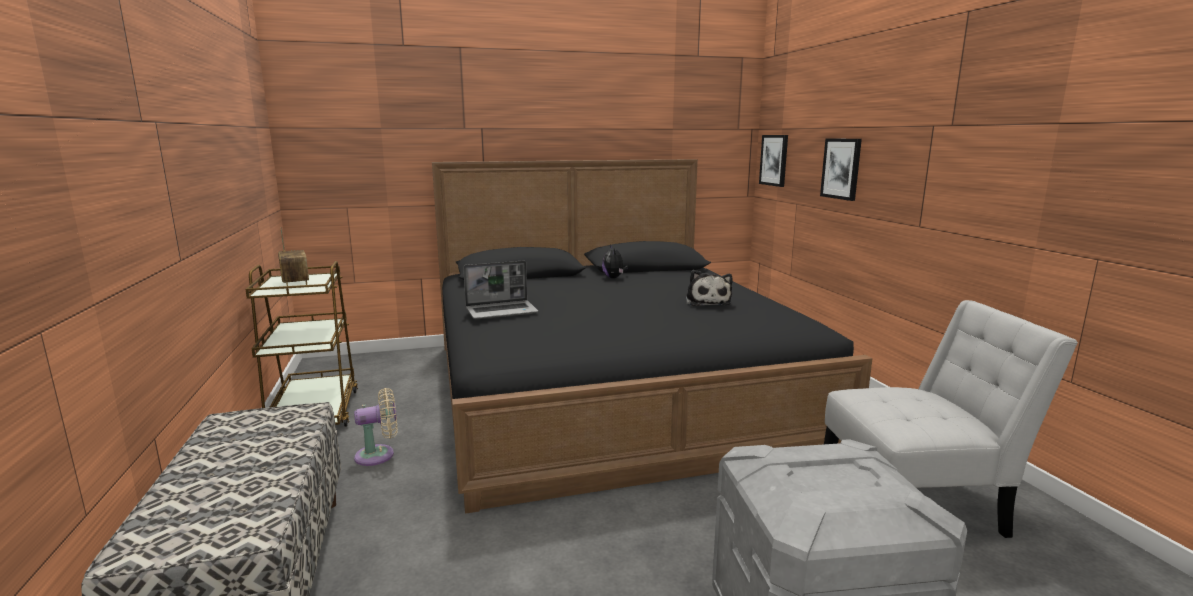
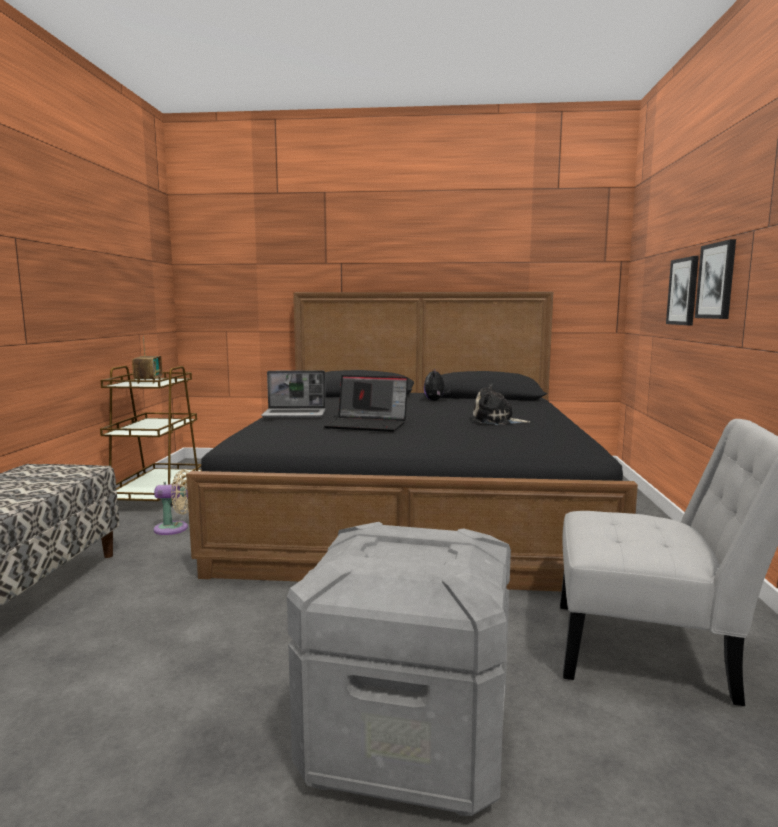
camera: 20 degrees right, 5 degrees down
(598, 319) = (368, 425): none -> laptop
(707, 301) = (496, 421): plush toy -> plush toy turned 90 degrees clockwise
(774, 160) = (638, 291): picture -> picture (716, 281)

